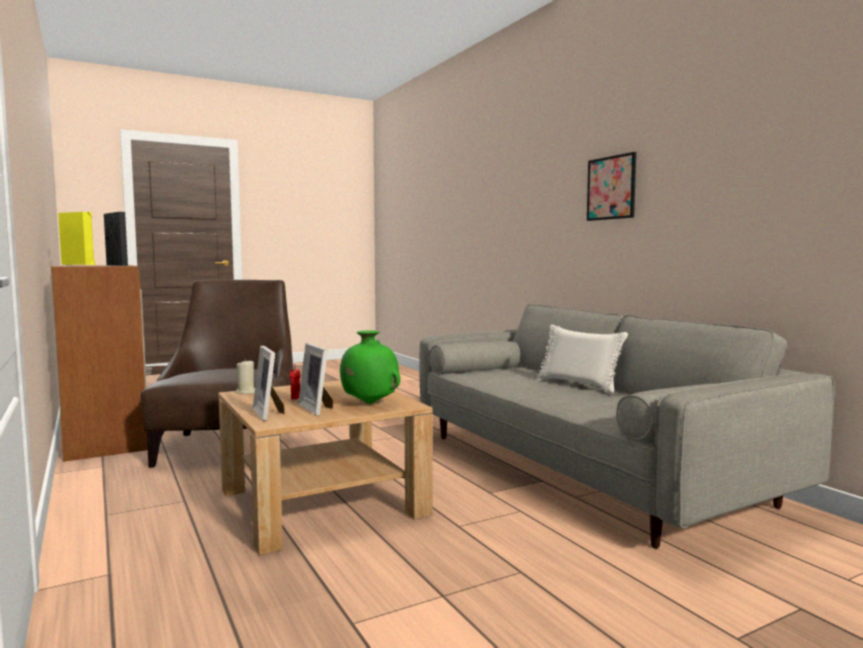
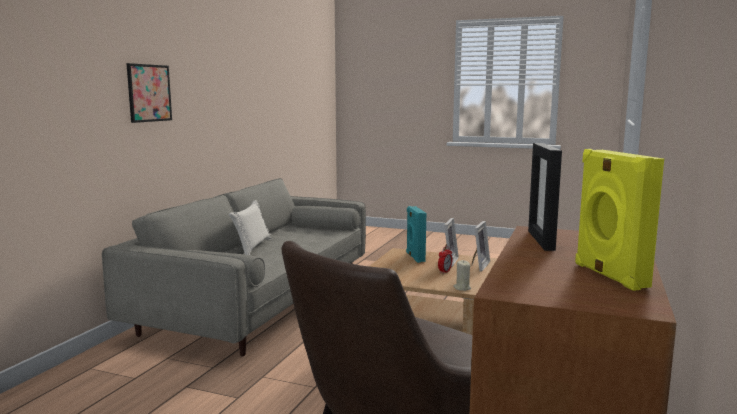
camera: 130 degrees left, 5 degrees up
(369, 403) = (414, 257): green vase -> turquoise speaker

